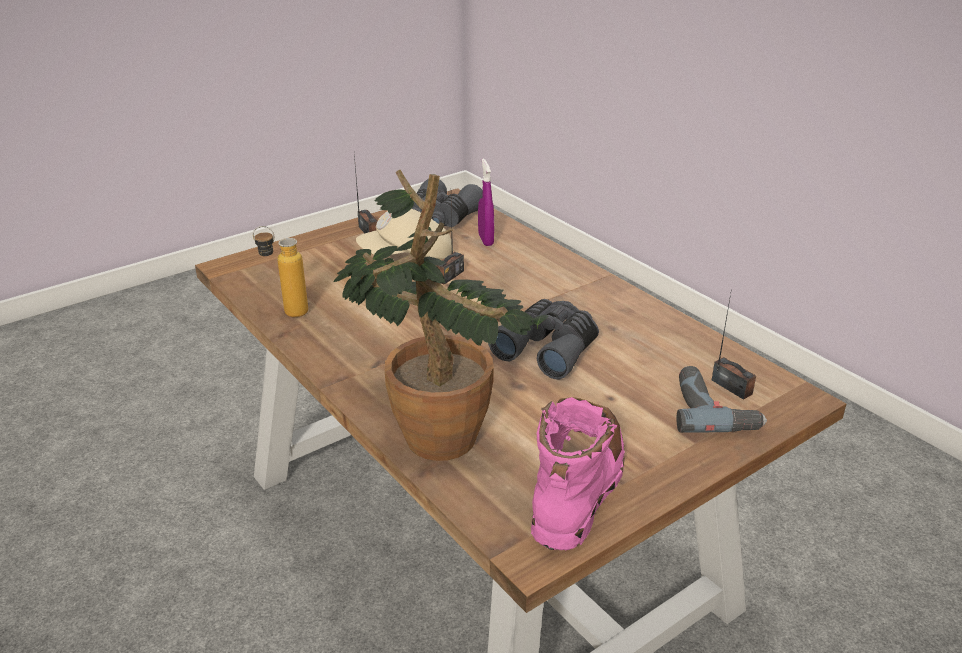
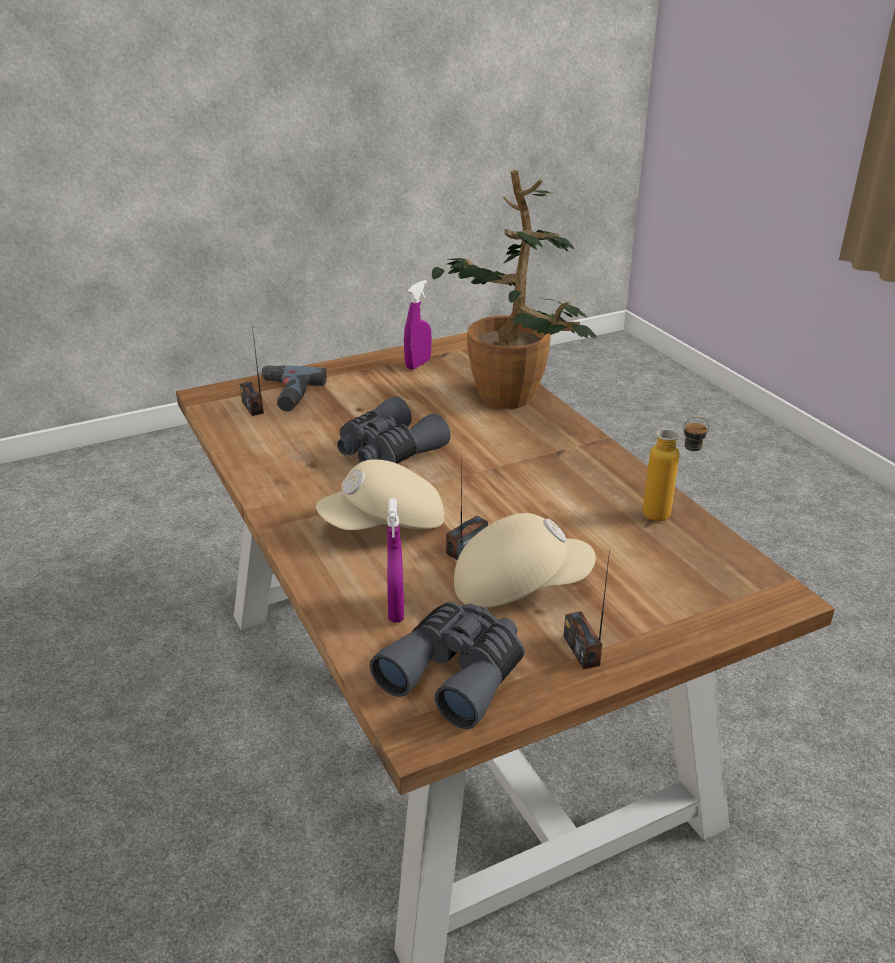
camera: 170 degrees left, 0 degrees up
(517, 284) = (385, 526): none -> beige cap
(579, 488) = (418, 364): pink boot -> purple spray bottle

